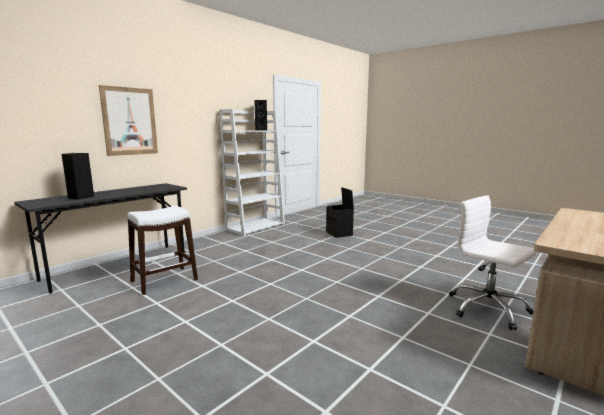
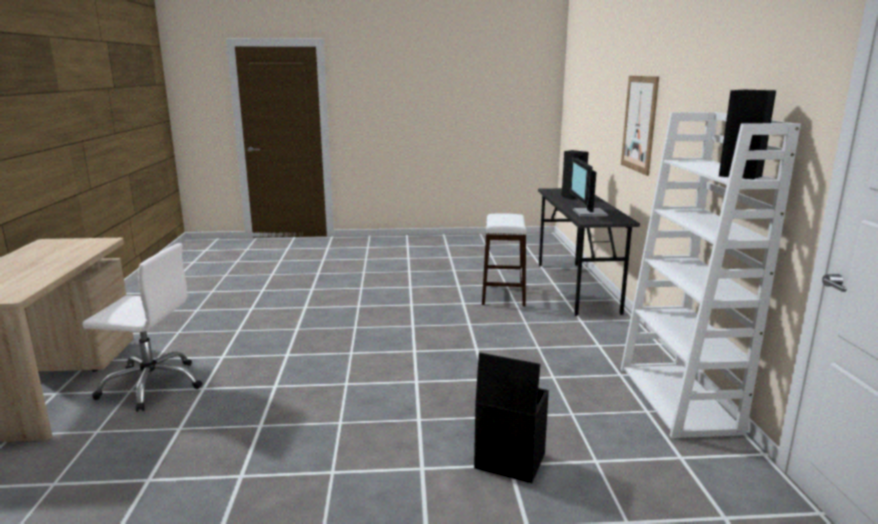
camera: 135 degrees right, 5 degrees up
(147, 189) = (588, 213): none -> monitor

